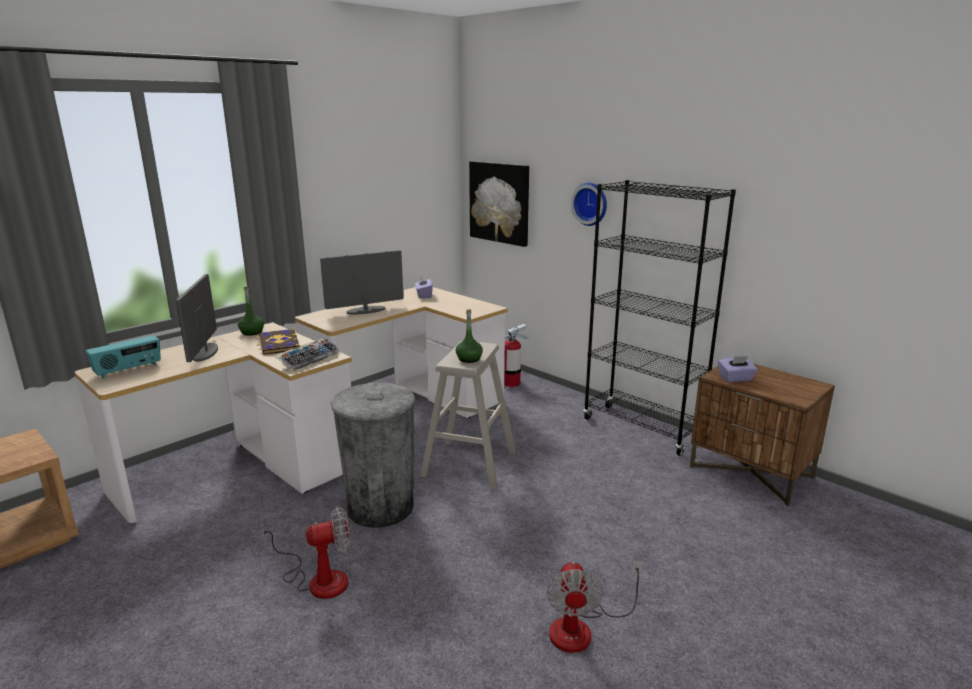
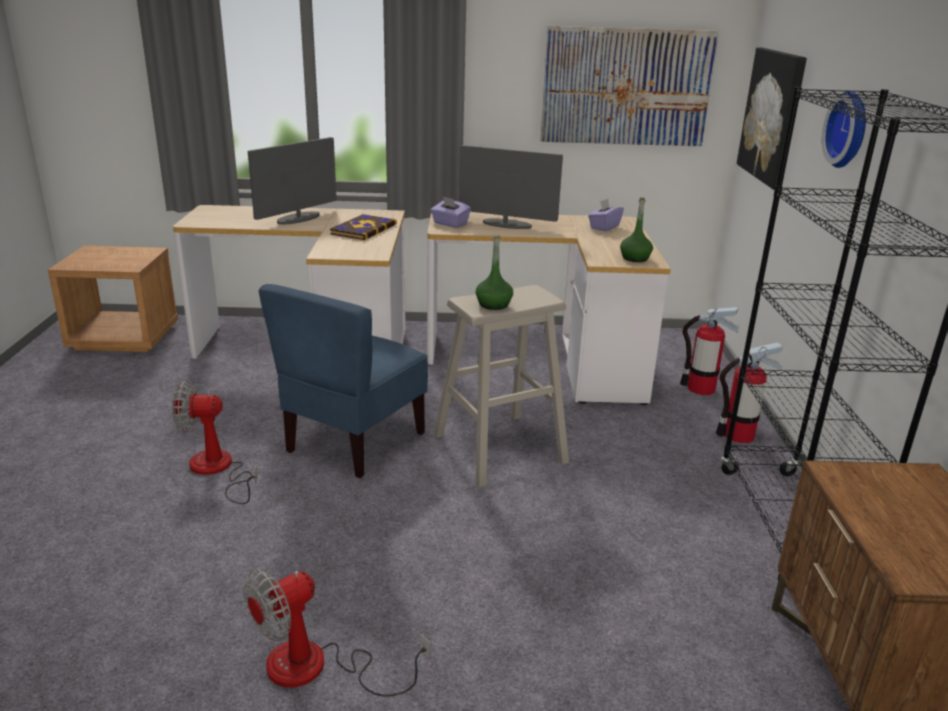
camera: 45 degrees right, 5 degrees up
(128, 370) = (226, 215): radio -> none
(252, 332) = (367, 214): green bottle -> green bottle (635, 258)
(309, 360) = (351, 251): keyboard -> none
(318, 579) = (217, 470): fan -> fan turned 150 degrees clockwise
(380, 507) = (354, 442): grey trash can -> blue chair
(397, 196) = (626, 87): none -> picture
(562, 398) = (738, 435): none -> fire extinguisher
(735, 379) = (865, 491): purple tissue box -> purple tissue box (450, 224)

